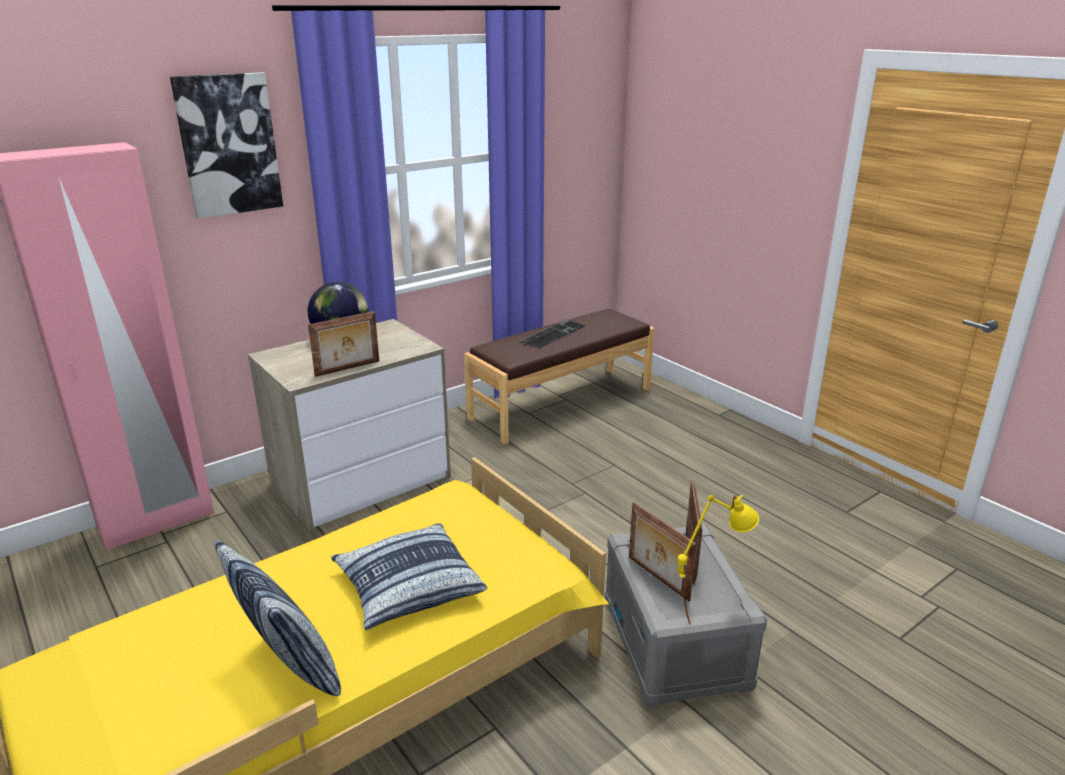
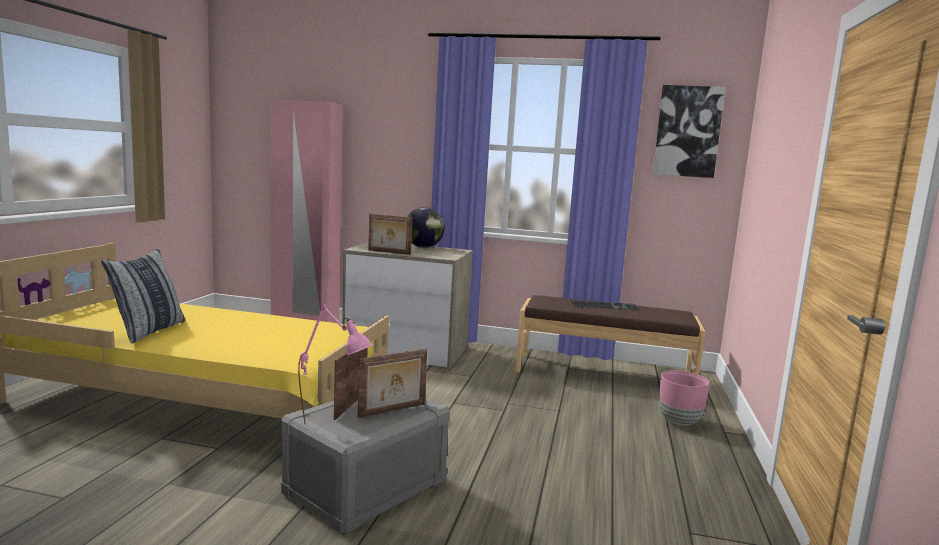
camera: 50 degrees right, 15 degrees down
(228, 145) = (397, 115): picture -> picture (687, 131)
(408, 587) = (241, 336): pillow -> none
(686, 422) = (679, 421): none -> pink planter
(707, 607) = (333, 427): yellow table lamp -> pink table lamp

